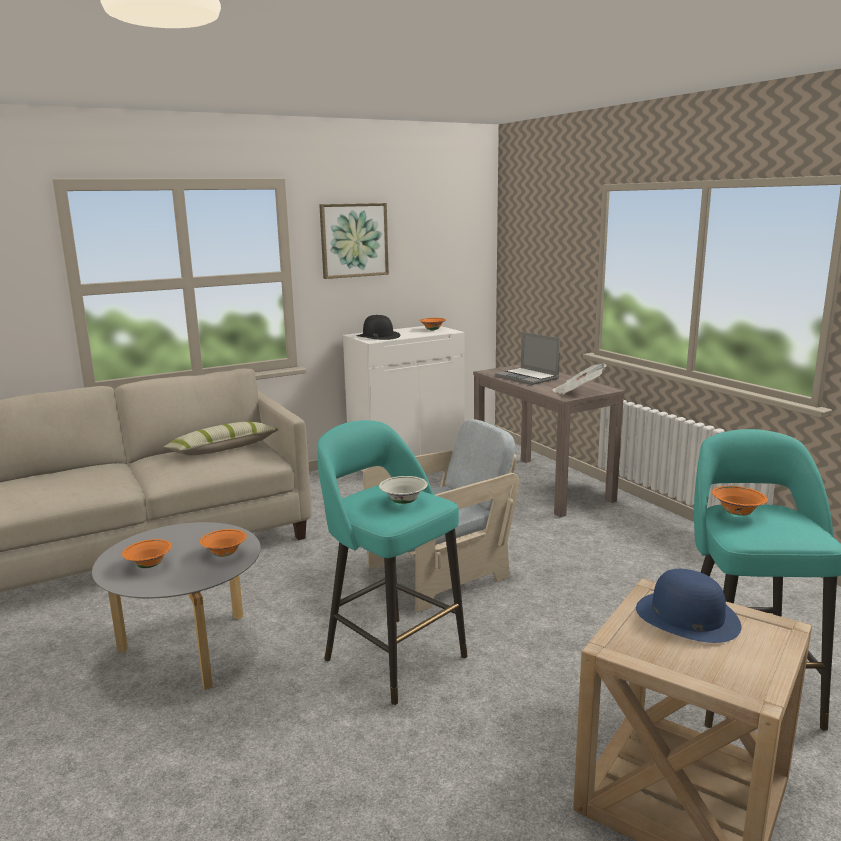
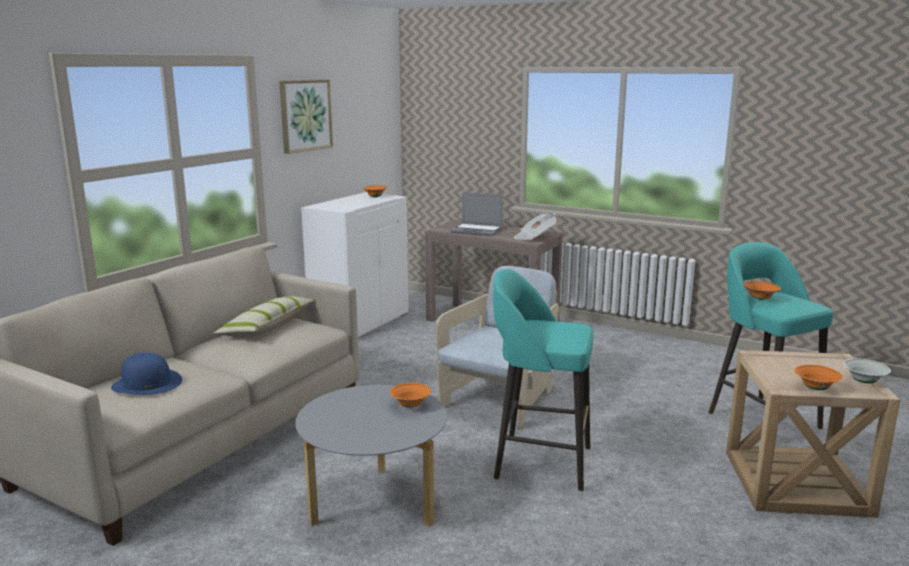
camera: 30 degrees left, 0 degrees up
(149, 565) = (361, 428): orange bowl -> orange bowl (815, 388)
(378, 336) = (339, 206): black hat -> none
(404, 502) = (560, 329): white bowl -> white bowl (863, 381)
(686, 616) = (791, 364): blue hat -> blue hat (146, 384)

